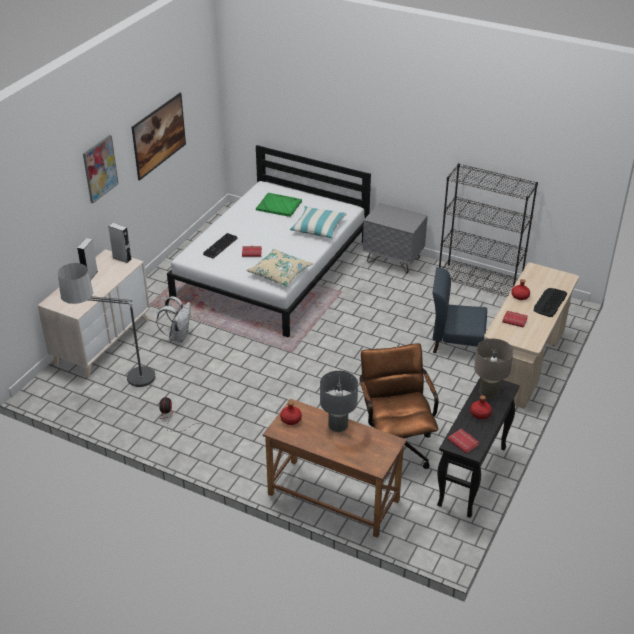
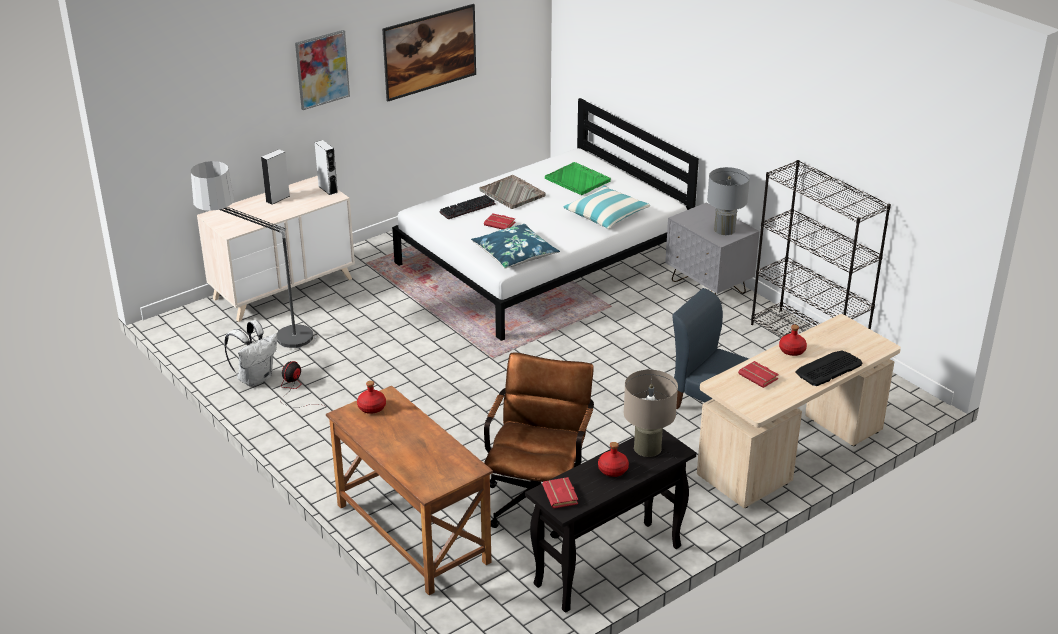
camera: 25 degrees right, 5 degrees down
(178, 336) = (372, 305): white backpack -> white backpack (255, 378)
(243, 227) = (512, 193): none -> grey tray
(280, 273) = (515, 254): beige pillow -> blue pillow
(338, 425) = (422, 430): grey table lamp -> grey table lamp (724, 230)

